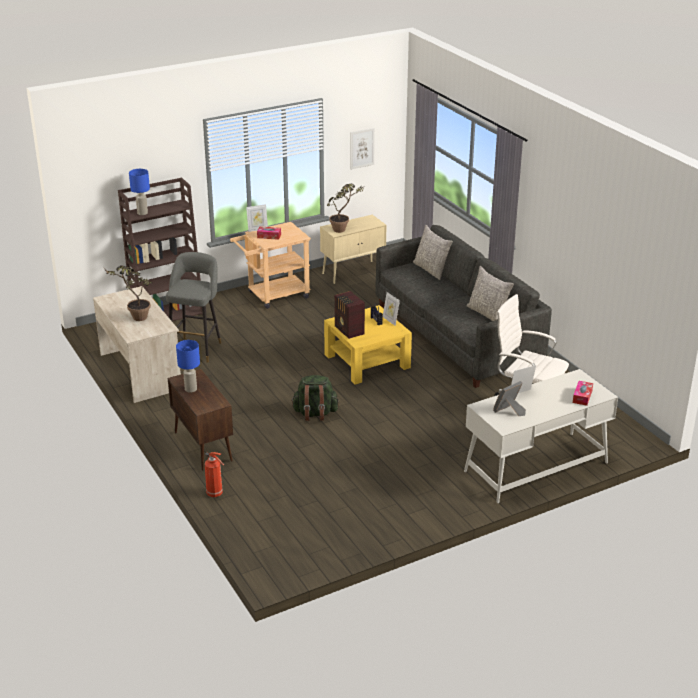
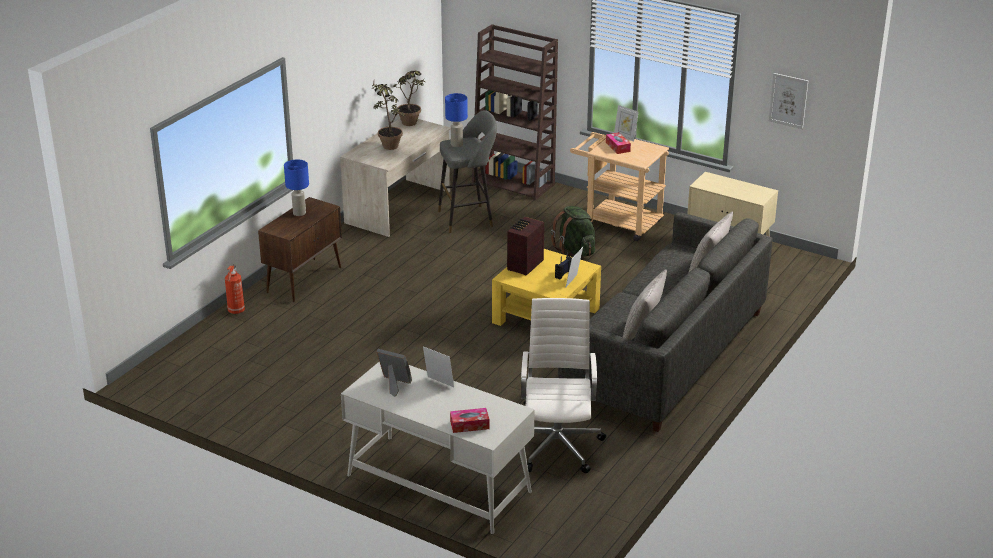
camera: 60 degrees right, 0 degrees up
(142, 213) = (500, 58): blue table lamp -> blue table lamp (456, 144)
(315, 413) = (414, 318): green backpack -> green backpack (575, 250)
(343, 230) = (714, 186): potted plant -> potted plant (412, 125)

